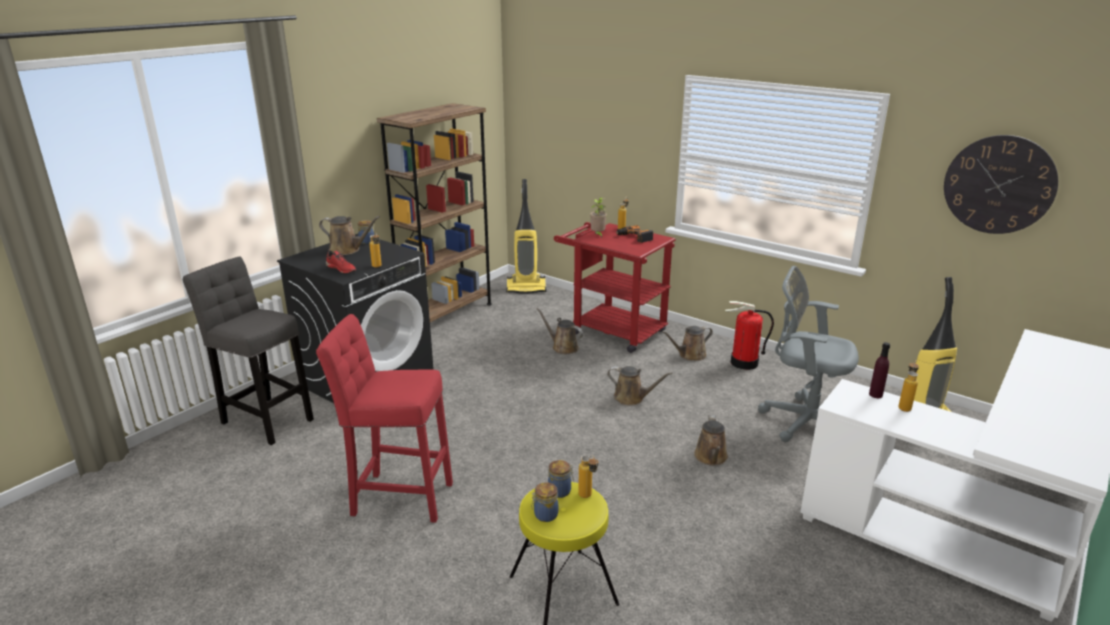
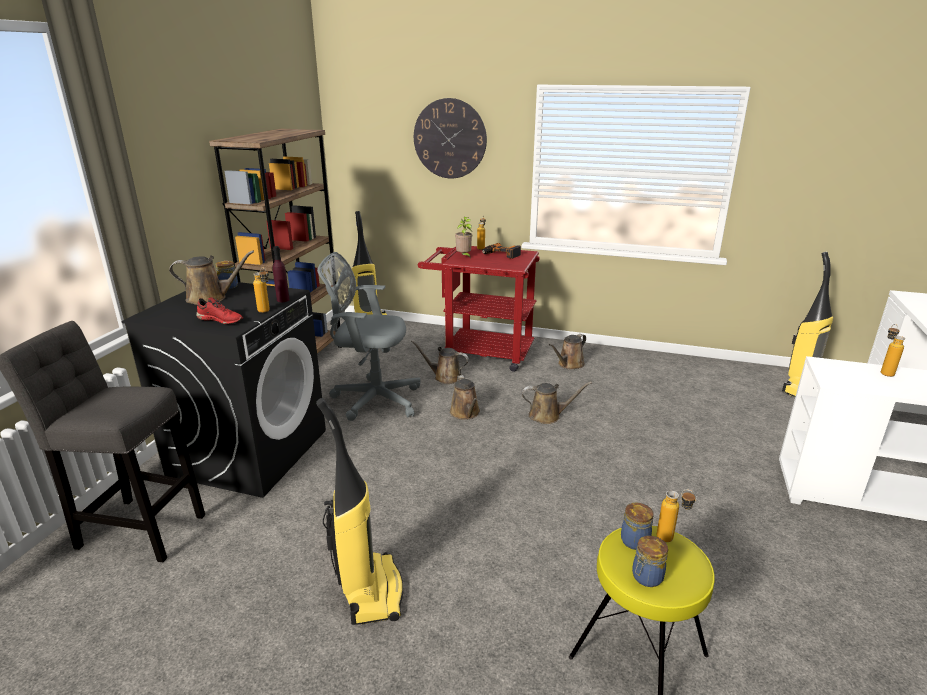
camera: 20 degrees left, 0 degrees up
(397, 497) = (370, 590): red stool -> vacuum cleaner
(711, 458) = (665, 460): brown watering can -> brown watering can (465, 413)
(744, 363) = (620, 363): fire extinguisher -> none
(804, 422) = (713, 408): grey office chair -> grey office chair (373, 399)
(875, 394) = (850, 365): purple bottle -> purple bottle (283, 300)
(999, 185) = (853, 163): wall clock -> wall clock (450, 139)

